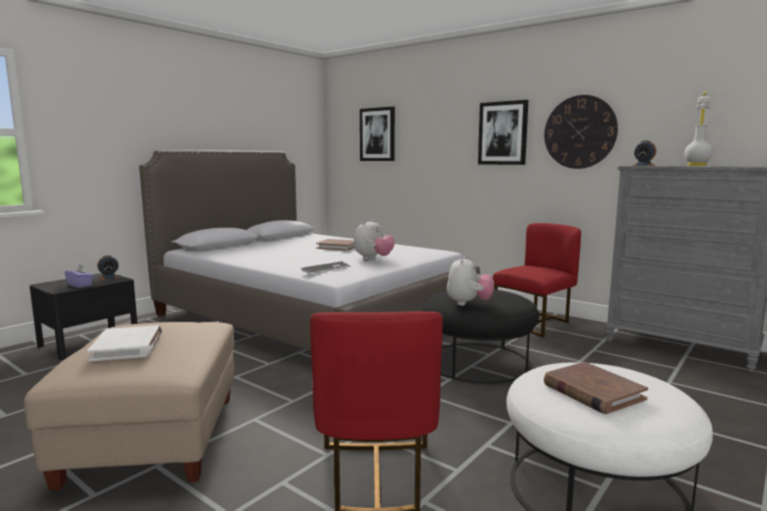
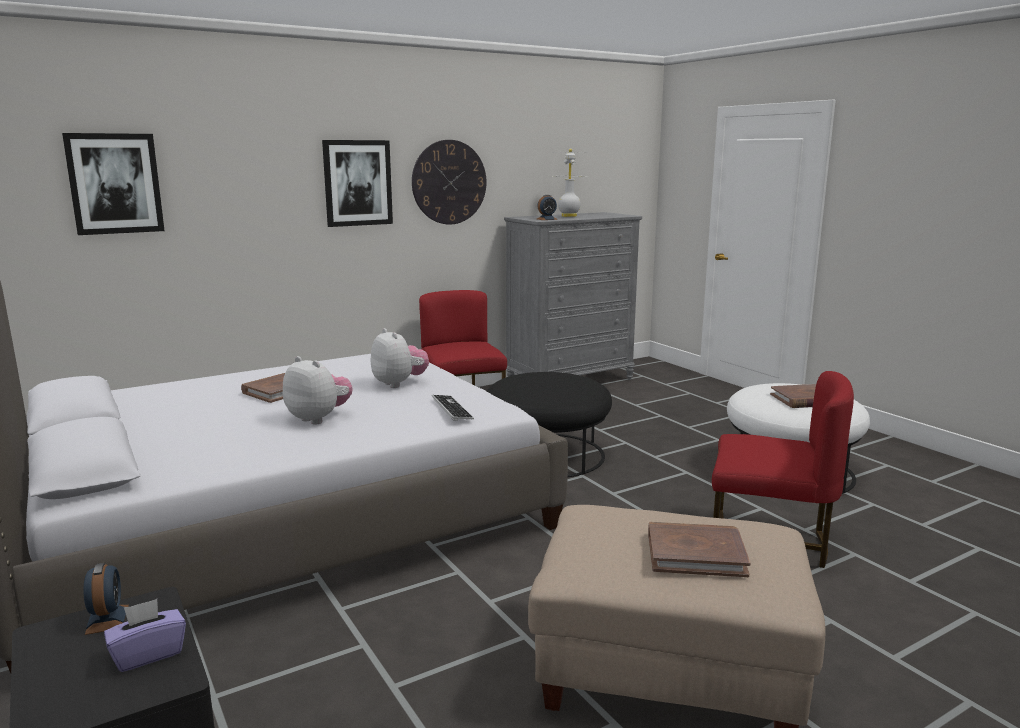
camera: 70 degrees left, 5 degrees up
(127, 347) = (695, 554): white book -> brown book
(468, 303) = (570, 391): plush toy -> plush toy (319, 418)

